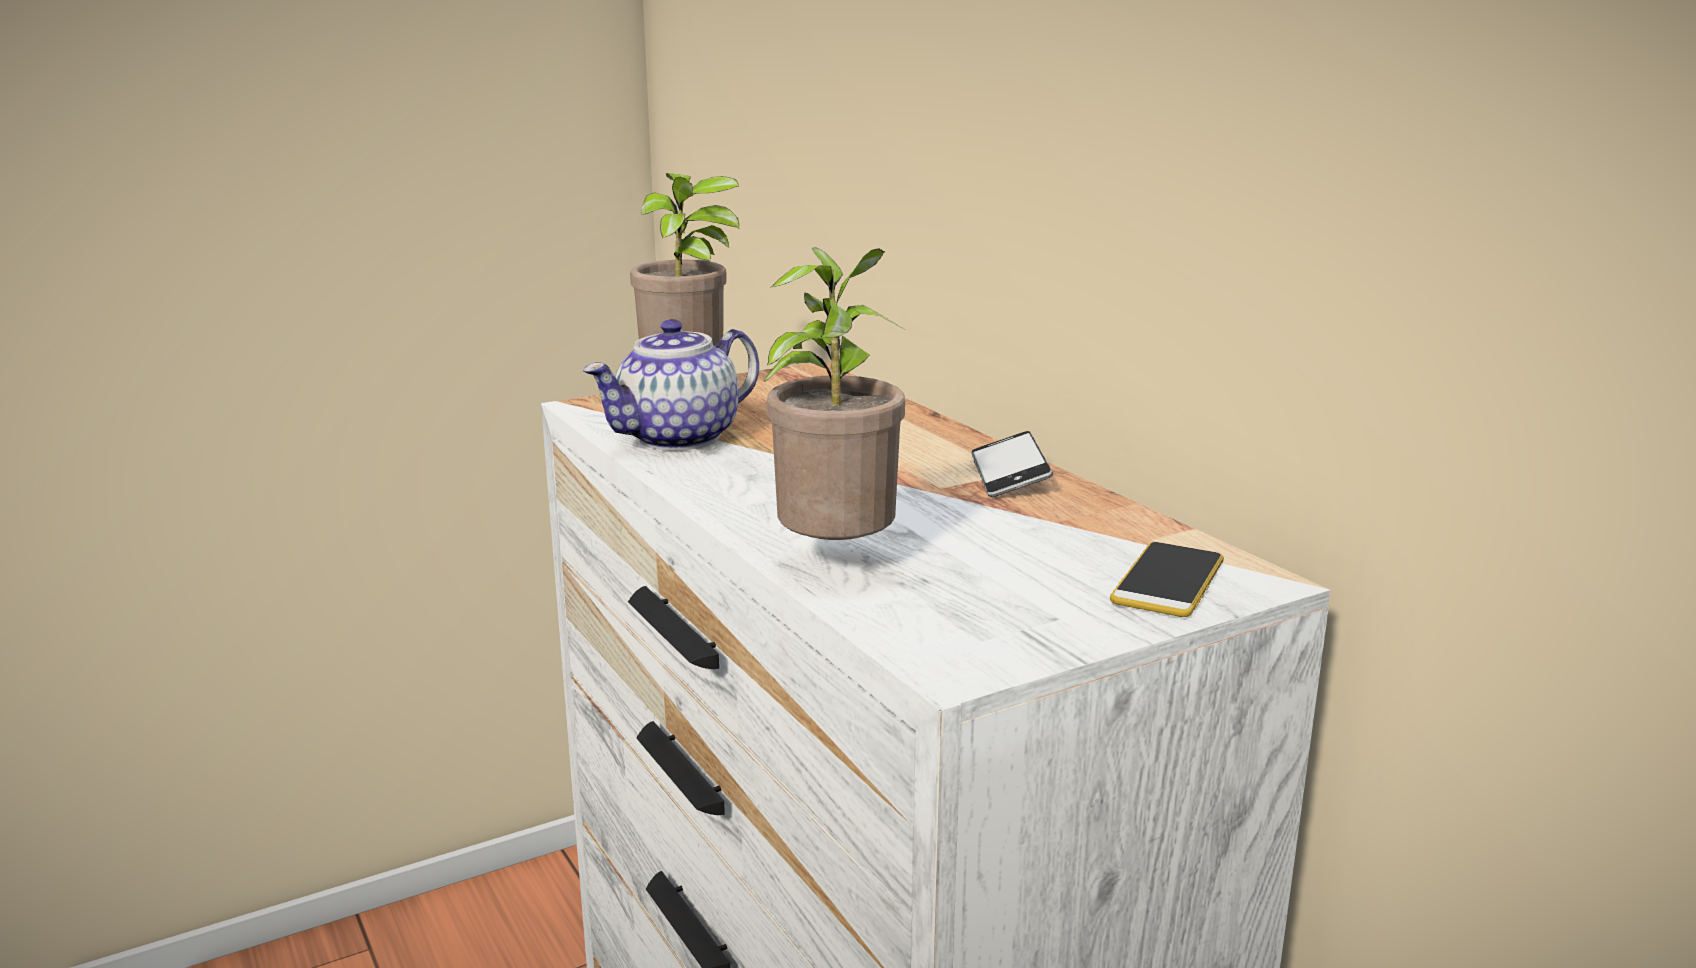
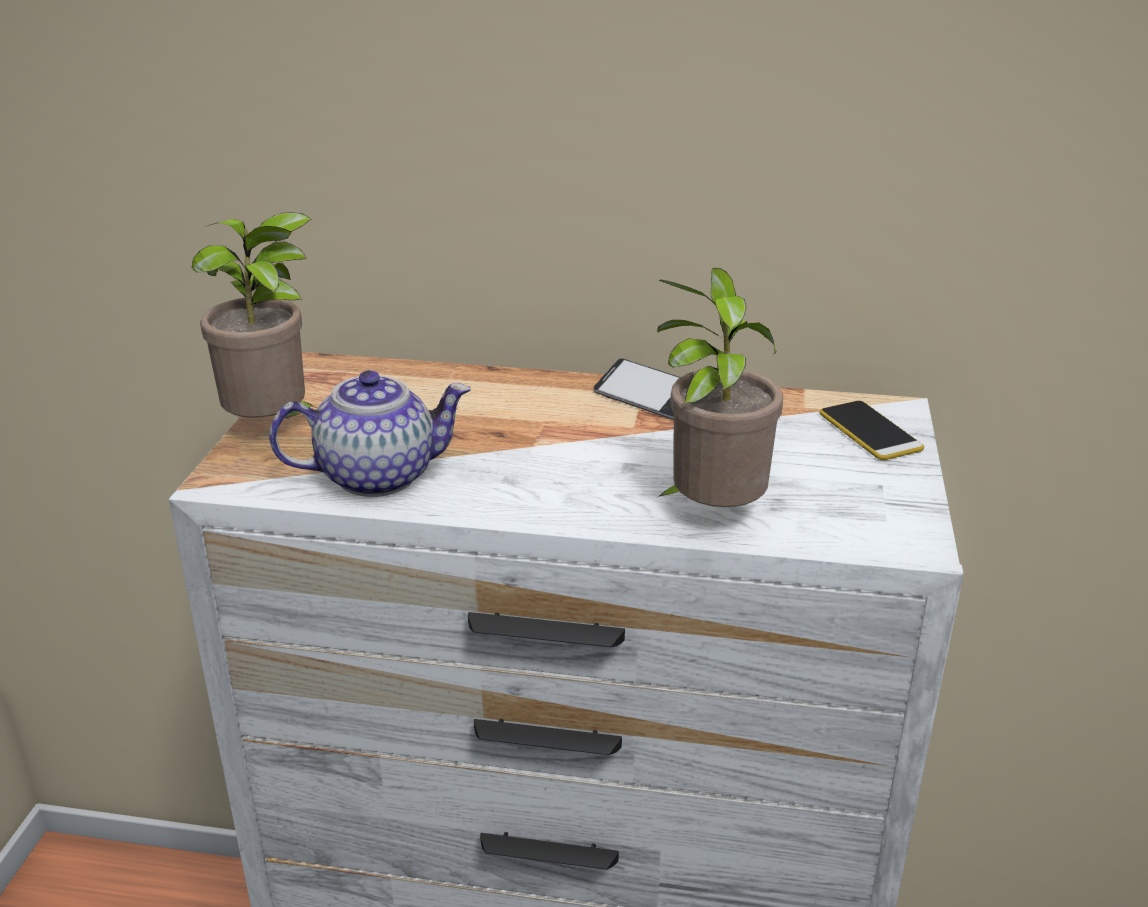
camera: 50 degrees left, 10 degrees up
(678, 438) = (378, 475): teapot -> teapot turned 105 degrees counterclockwise

